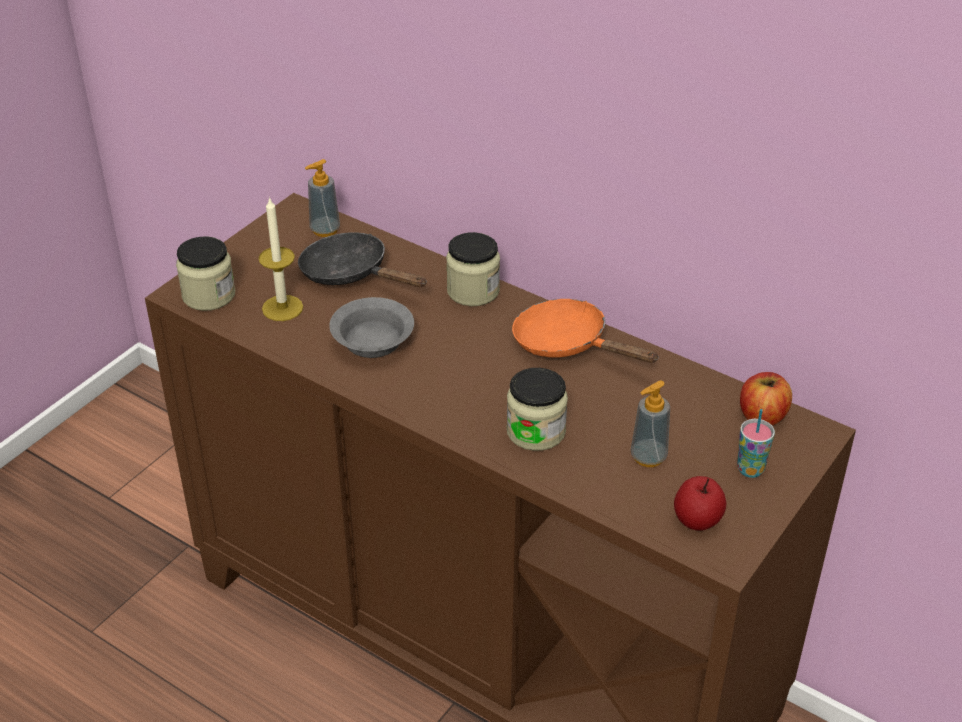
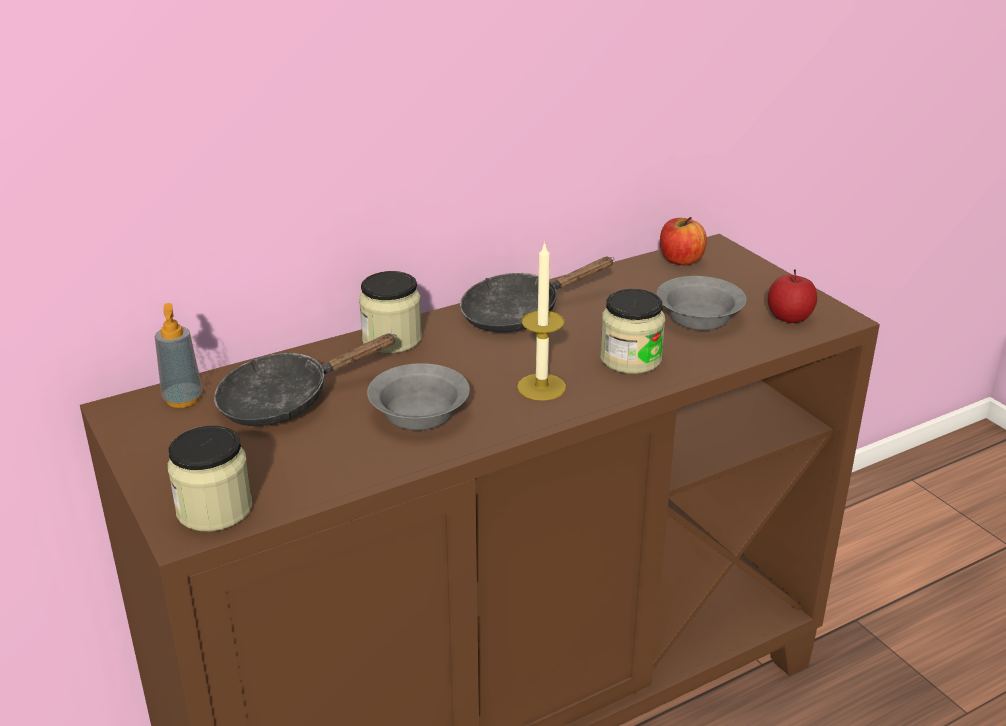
camera: 65 degrees left, 10 degrees down
(282, 308) = (299, 459): candle -> candle (541, 387)
(568, 344) = (519, 313): orange frying pan -> black frying pan
(648, 457) = (700, 317): soap dispenser -> grey bowl
(750, 469) = (741, 281): cup -> none

